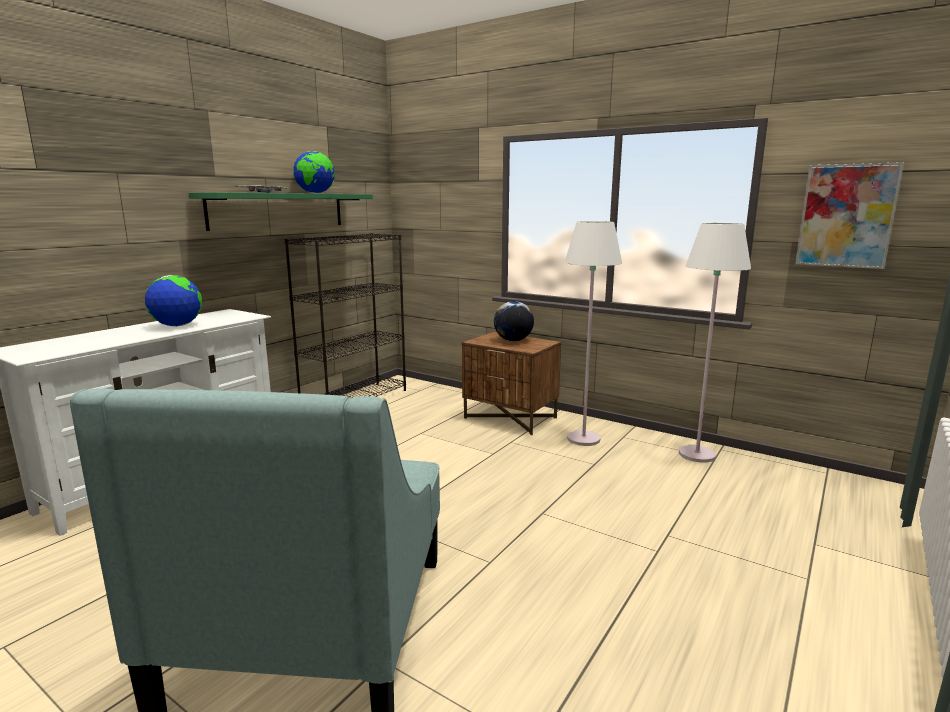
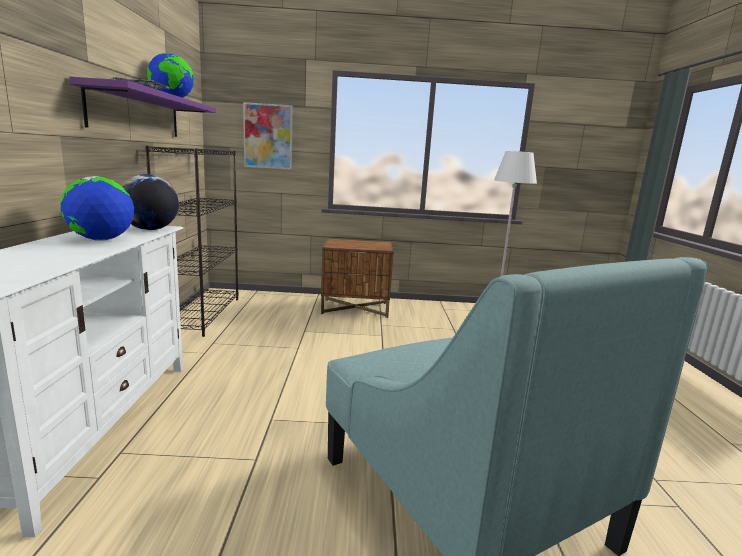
camera: 35 degrees left, 0 degrees up
(279, 210) = (137, 113): green shelf -> purple shelf
(513, 340) = (358, 243): globe -> globe (150, 229)
(583, 439) = (423, 314): white floor lamp -> none
(846, 216) = (575, 151): picture -> picture (268, 136)

